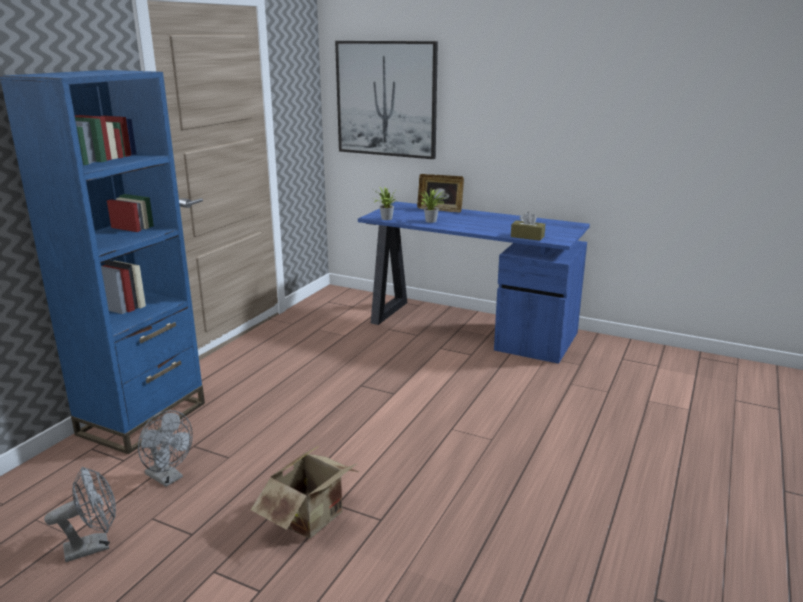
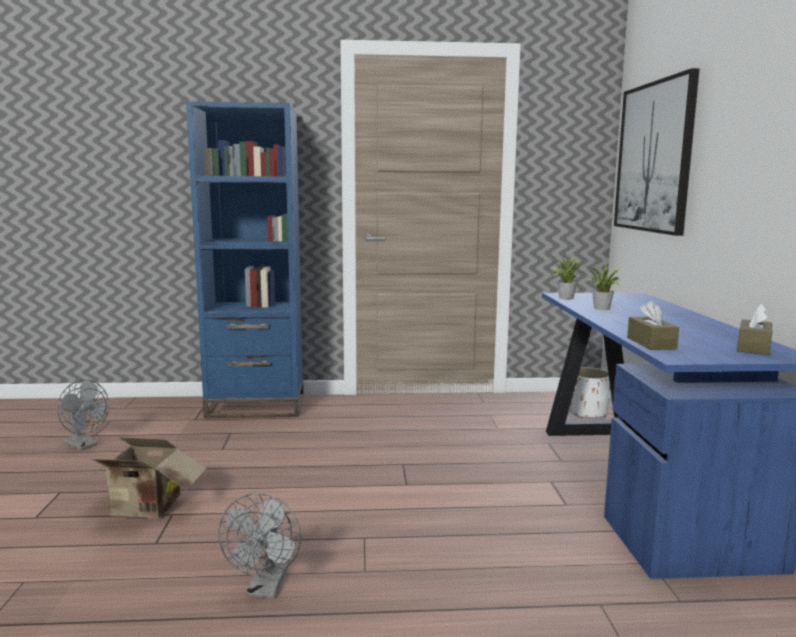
camera: 60 degrees right, 10 degrees down
(168, 478) = (179, 439): grey fan -> grey fan (265, 589)
(359, 301) = (587, 413): none -> white planter
(440, 209) = (659, 305): picture frame -> none
(553, 224) = (753, 347): none -> brown tissue box

